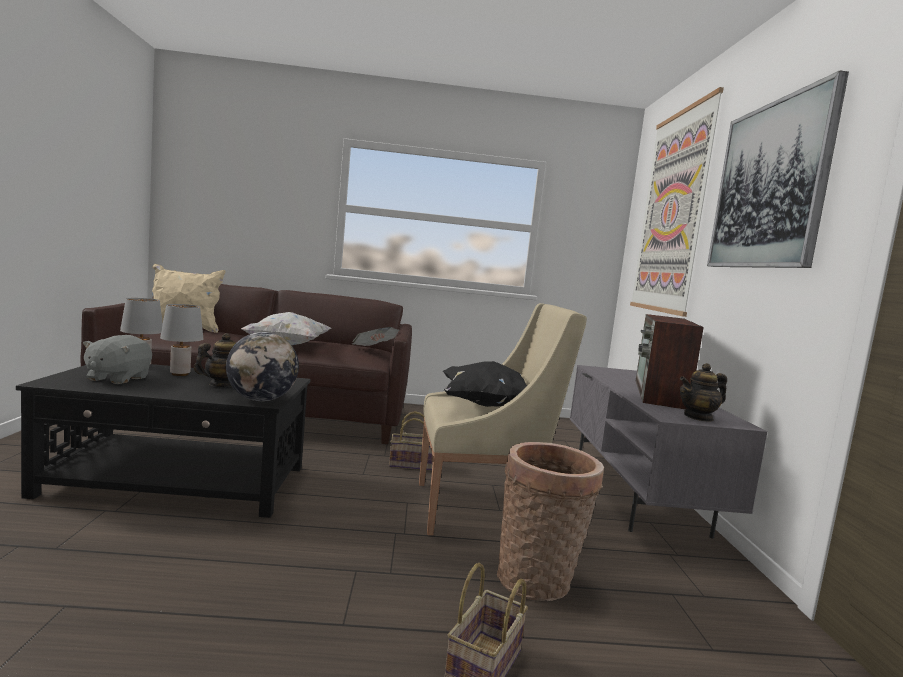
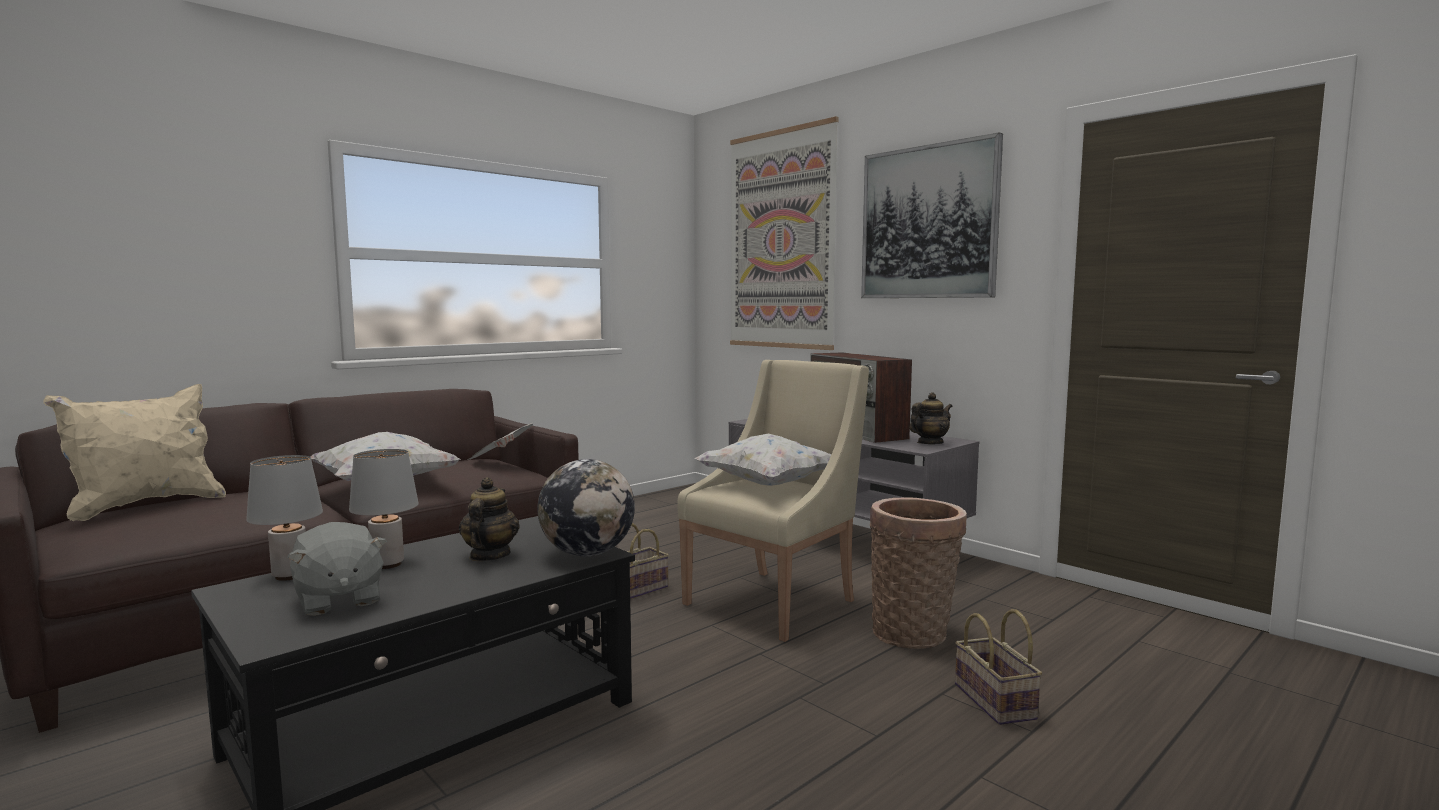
camera: 40 degrees left, 0 degrees up
(486, 405) = (767, 484): black pillow -> white pillow
(698, 417) = (929, 443): teapot -> teapot turned 150 degrees counterclockwise

